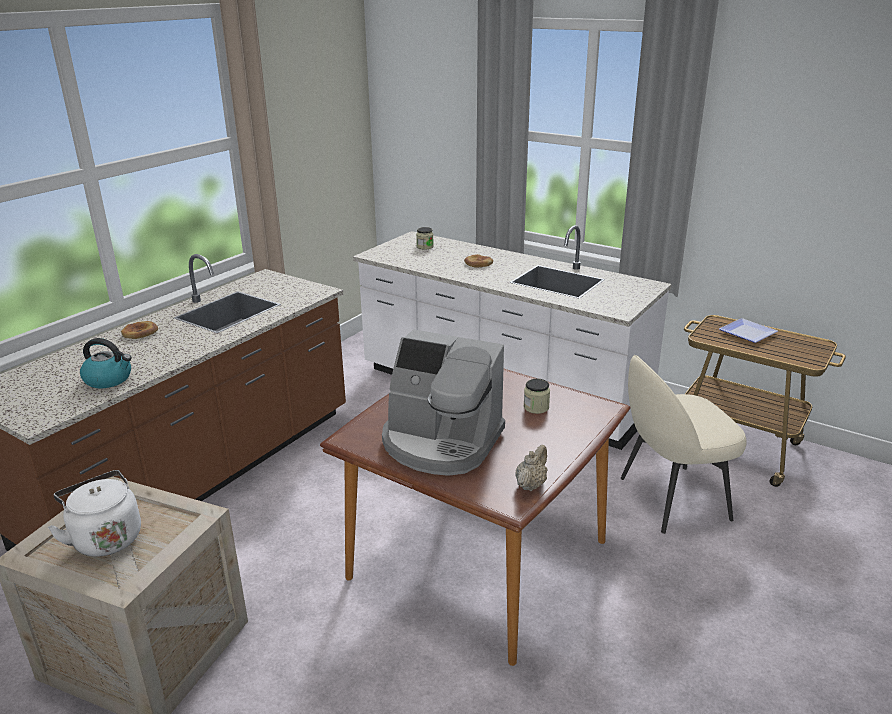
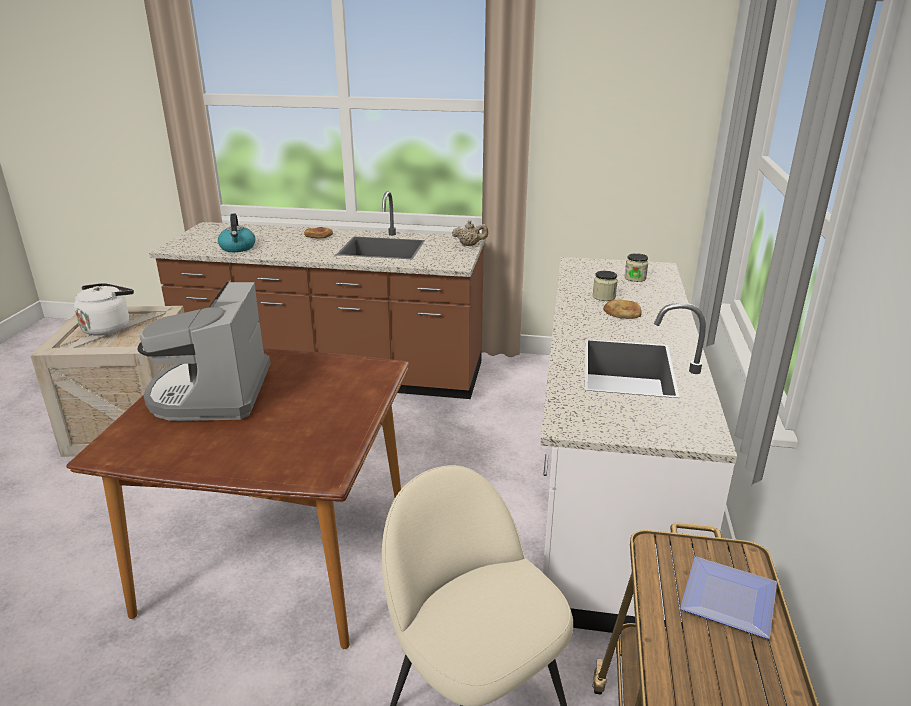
camera: 65 degrees right, 0 degrees up
(531, 484) = (138, 455): beige teapot -> beige teapot (470, 245)
(536, 407) = (304, 430): jar -> jar (604, 297)

